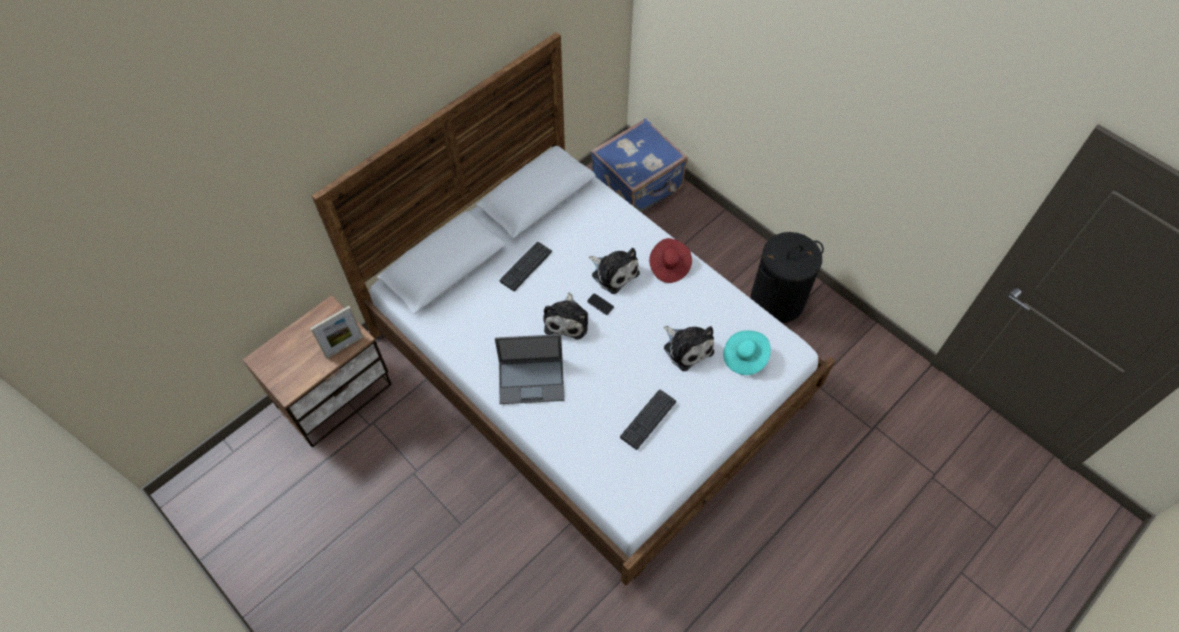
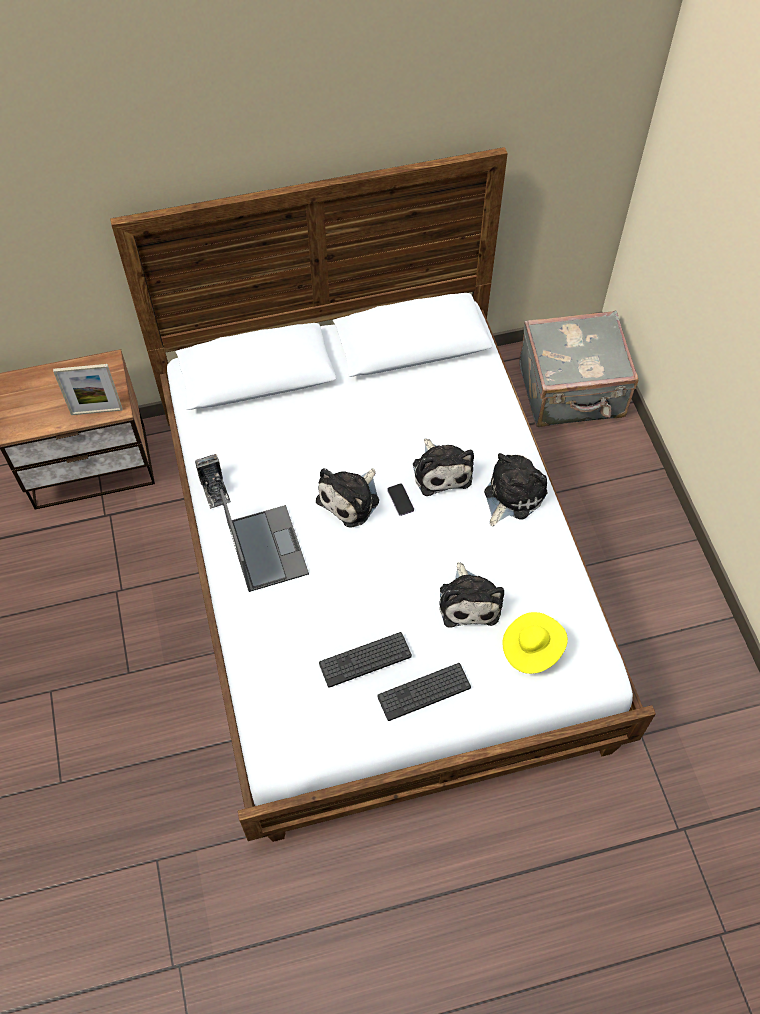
camera: 30 degrees right, 0 degrees up
(469, 359) = (215, 489): none -> camera
(526, 266) = (345, 416): keyboard -> keyboard (424, 692)
(532, 380) = (266, 547): laptop -> laptop turned 135 degrees counterclockwise
(638, 187) = (572, 393): blue suitcase -> grey suitcase
(669, 266) = (512, 495): red hat -> plush toy
(744, 357) = (531, 648): turquoise hat -> yellow hat
(776, 301) = (656, 609): black laundry basket -> none

